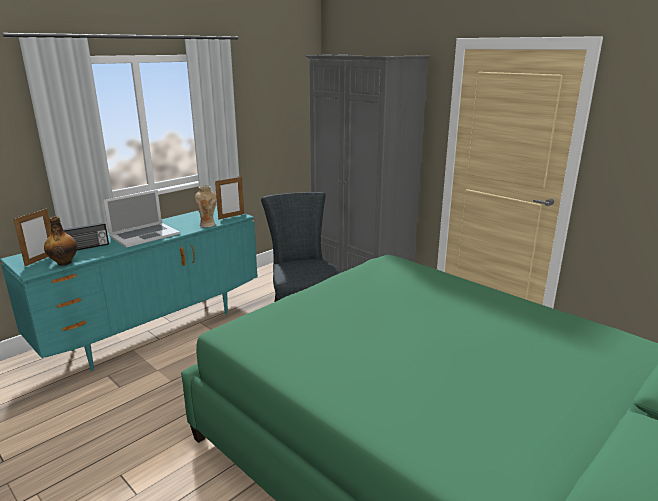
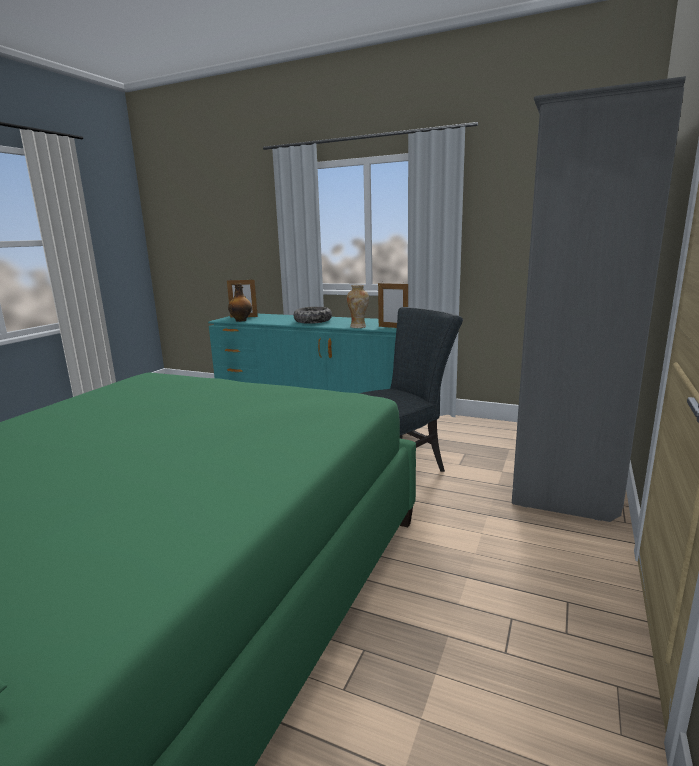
camera: 70 degrees right, 5 degrees down
(87, 247) = (274, 318): radio -> none
(144, 235) = (313, 321): laptop -> bowl

